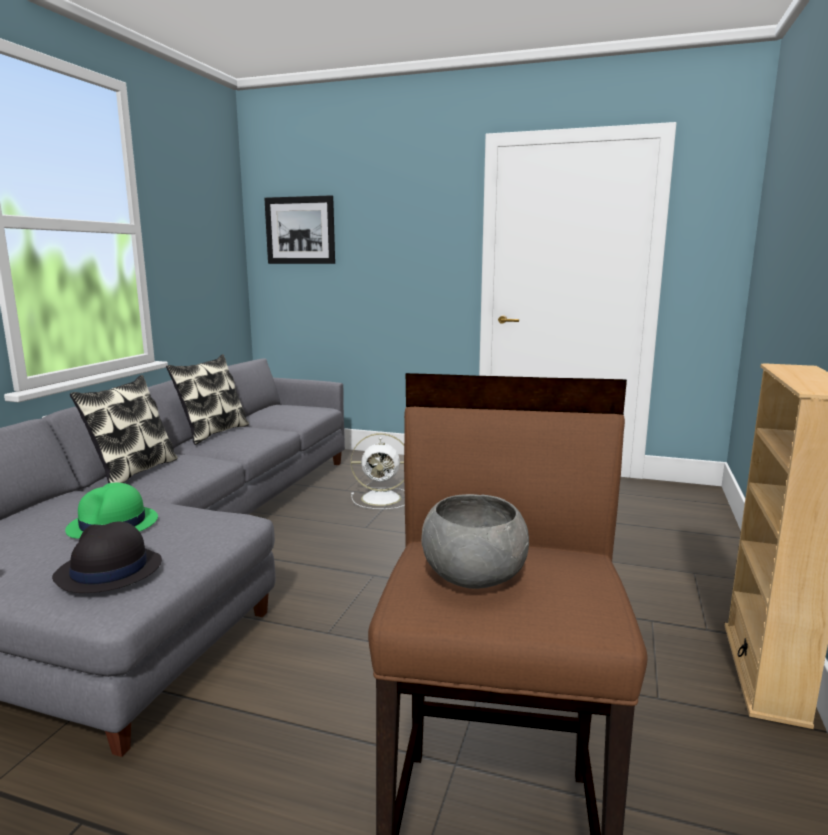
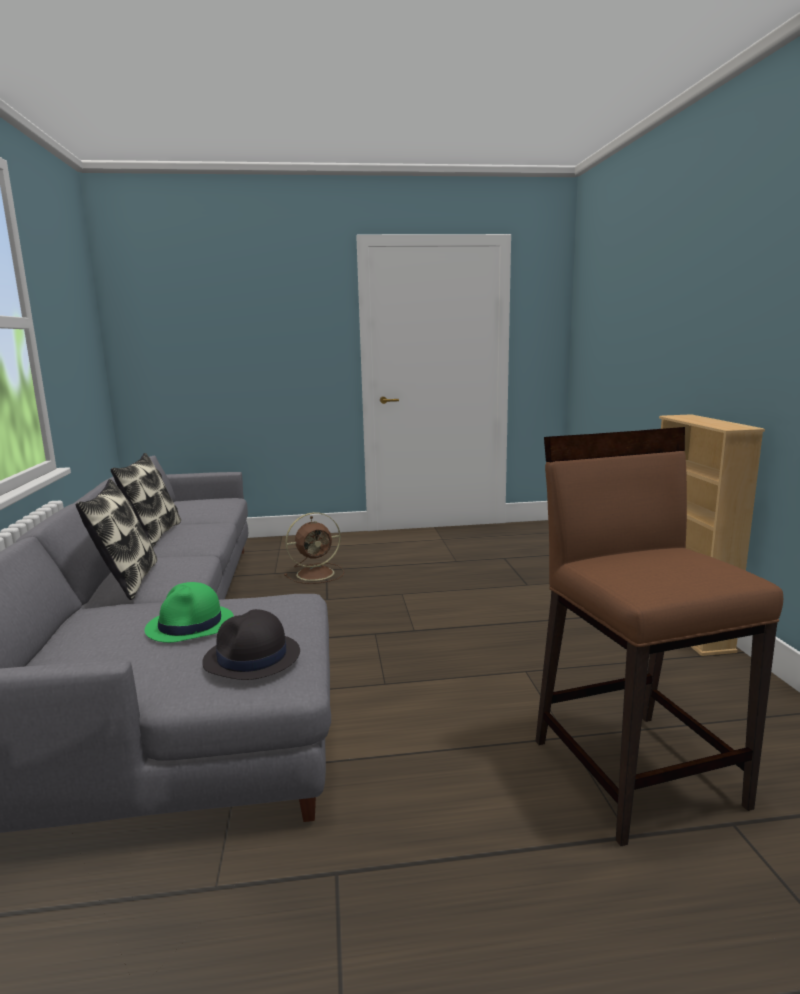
camera: 25 degrees left, 0 degrees up
(300, 230) = (169, 322): picture -> none
(383, 498) = (317, 573): white fan -> brown fan
(473, 576) = (650, 570): grey bowl -> none

